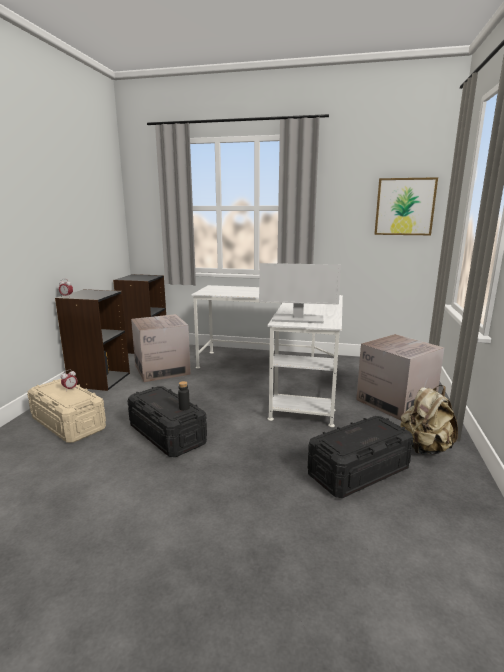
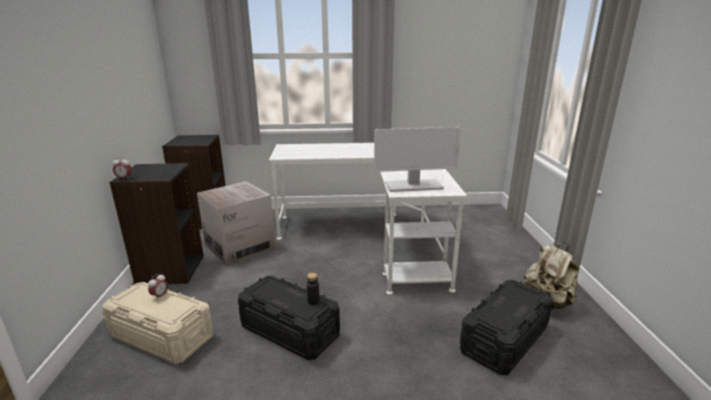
camera: 15 degrees left, 5 degrees up
(395, 402) = (496, 254): cardboard box -> none
(404, 207) = (480, 53): picture -> none

